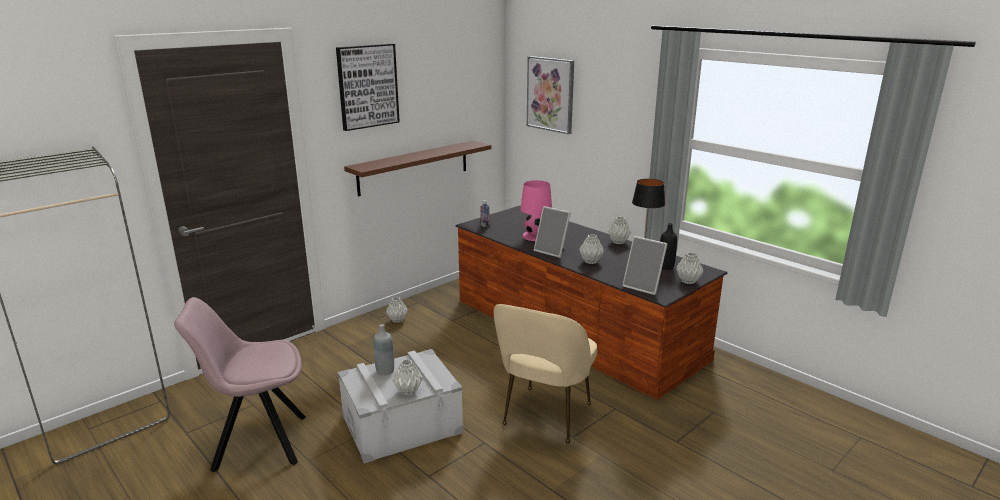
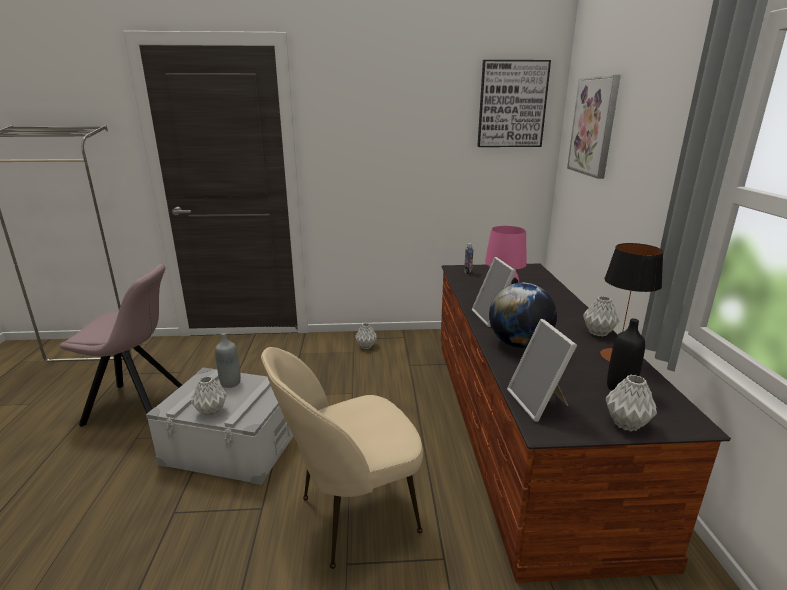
camera: 40 degrees right, 0 degrees up
(259, 443) = (136, 405): pink chair -> pink chair turned 150 degrees clockwise
(367, 86) = (369, 101): picture -> picture (512, 104)
(414, 167) = (420, 197): brown shelf -> none
(591, 262) = (519, 344): grey vase -> globe

